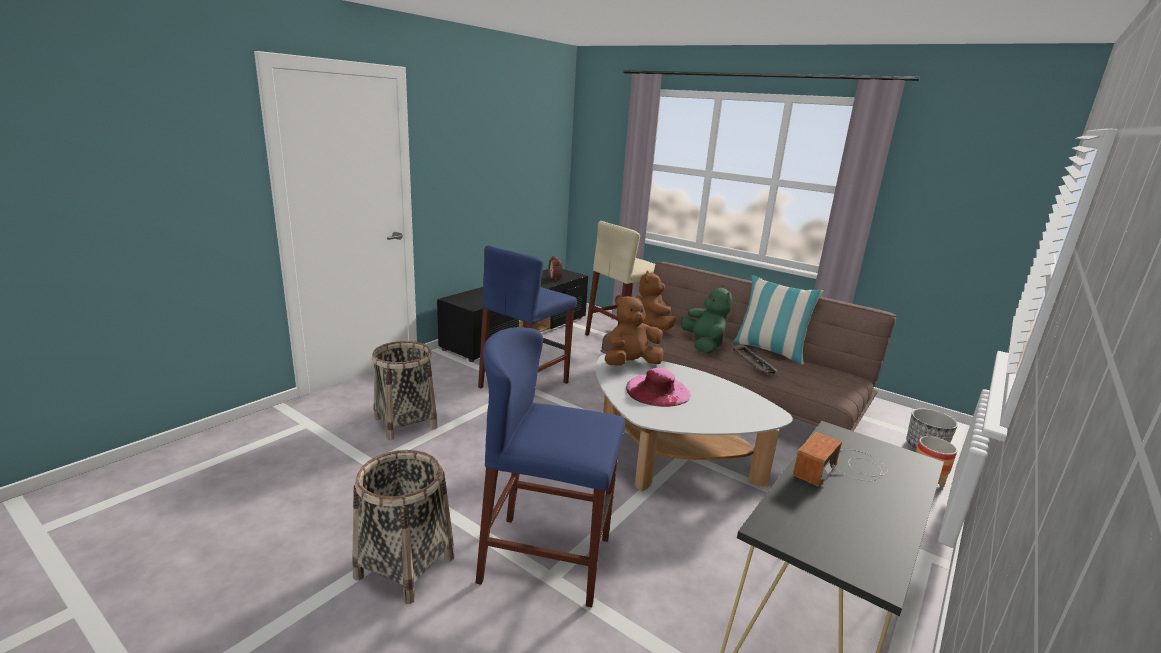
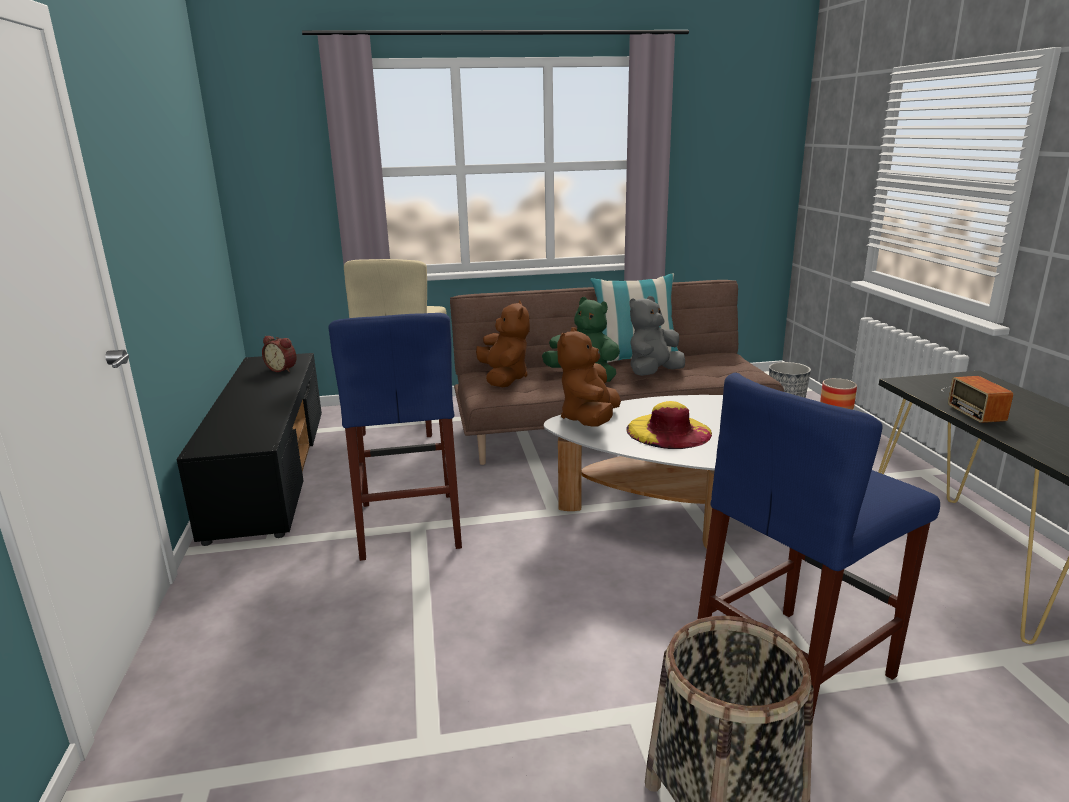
camera: 45 degrees left, 0 degrees up
(405, 423) = (359, 663): basket -> none
(654, 326) = (504, 379): brown plush toy -> brown plush toy turned 150 degrees counterclockwise
(657, 390) = (669, 431): pink hat -> yellow hat
(752, 362) = (653, 374): tray -> grey plush toy

